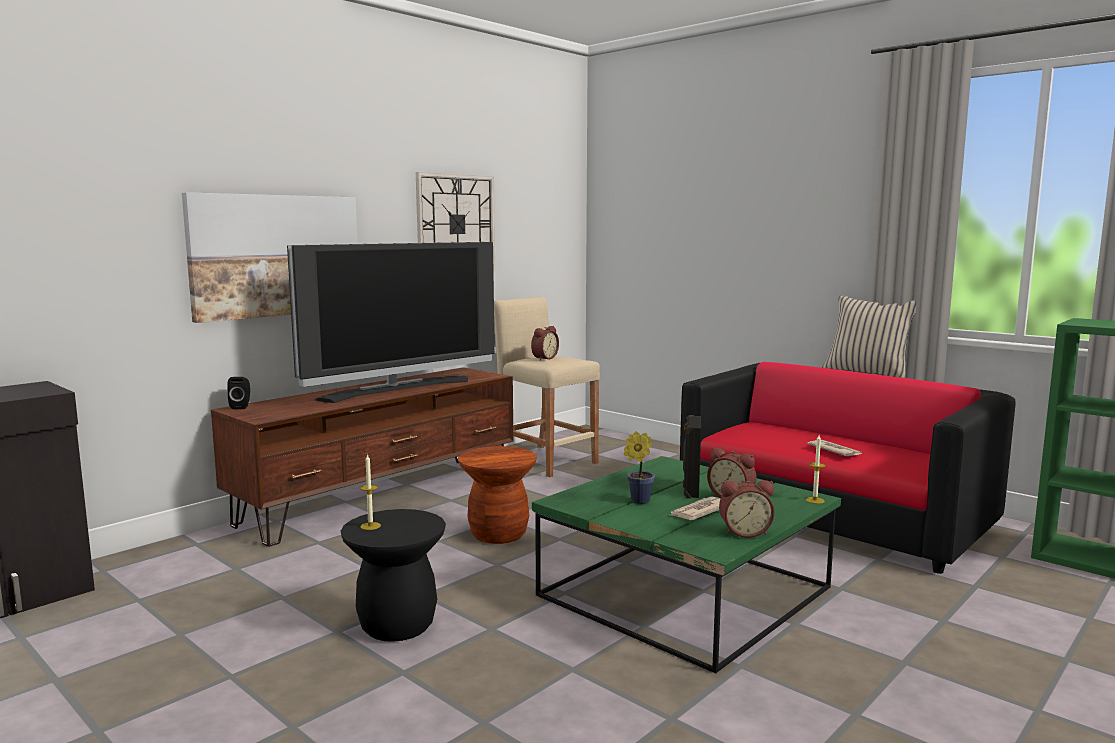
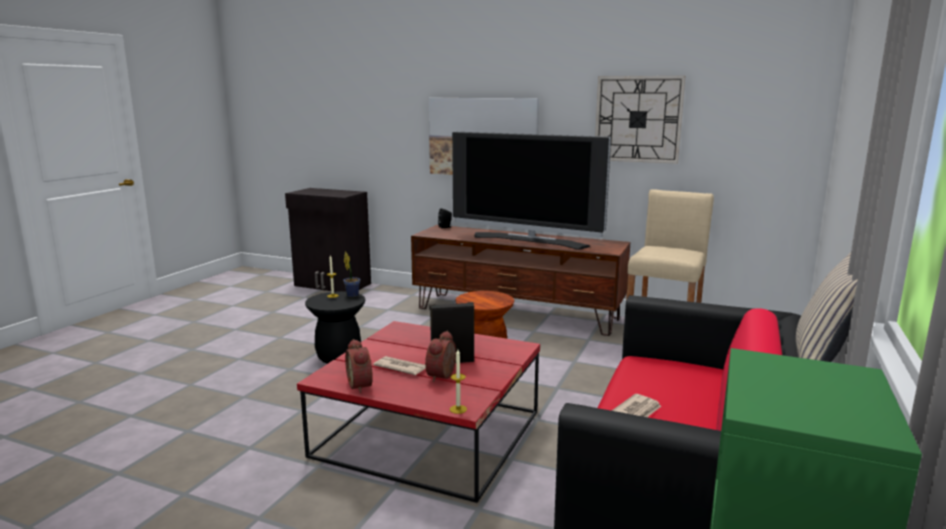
camera: 70 degrees right, 5 degrees up
(543, 358) = (661, 249): alarm clock -> none
(637, 501) = (412, 347): potted plant -> potted plant (352, 295)
(687, 591) = (429, 434): green coffee table -> red coffee table

